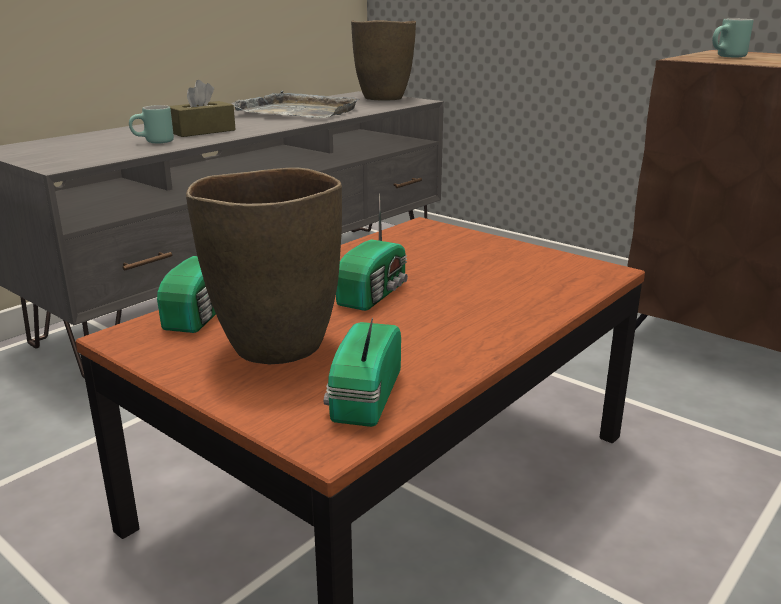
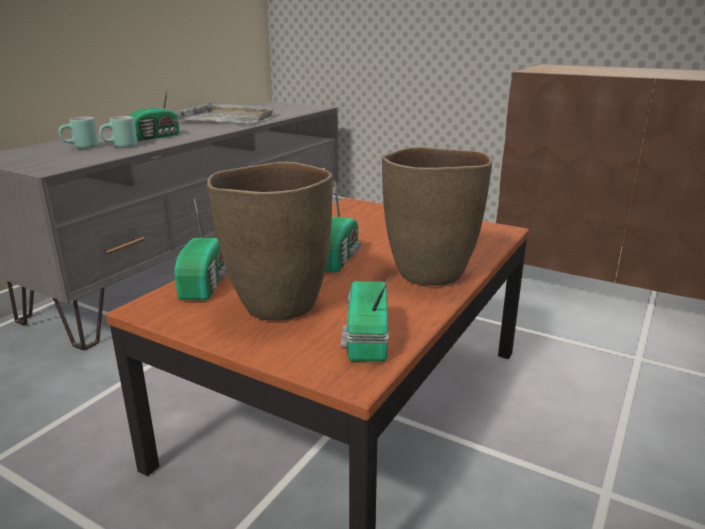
camera: 10 degrees left, 0 degrees up
(202, 131) = (157, 136): brown tissue box -> radio
(383, 98) = (289, 106): brown vase -> brown vase (429, 273)
(728, 57) = (560, 69): turquoise mug -> turquoise mug (81, 148)

